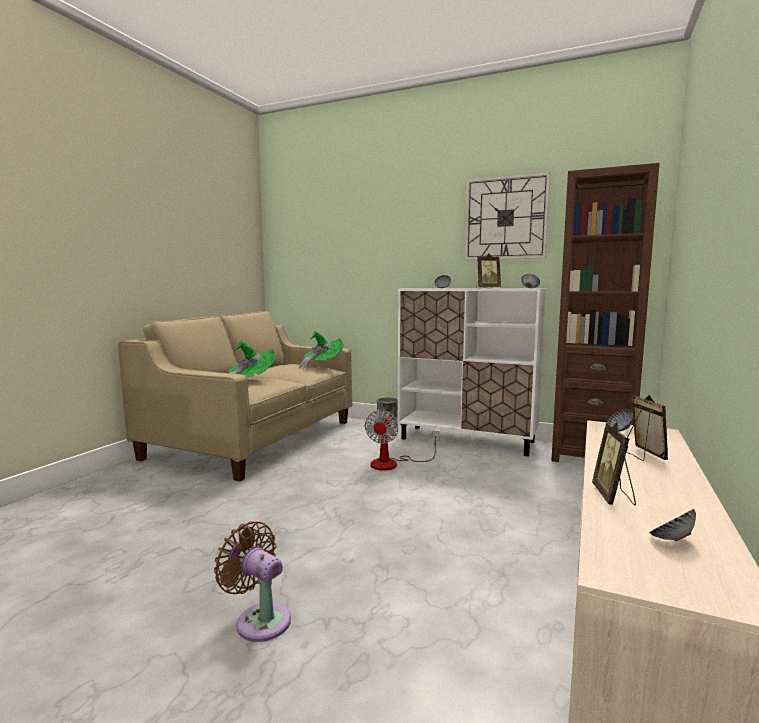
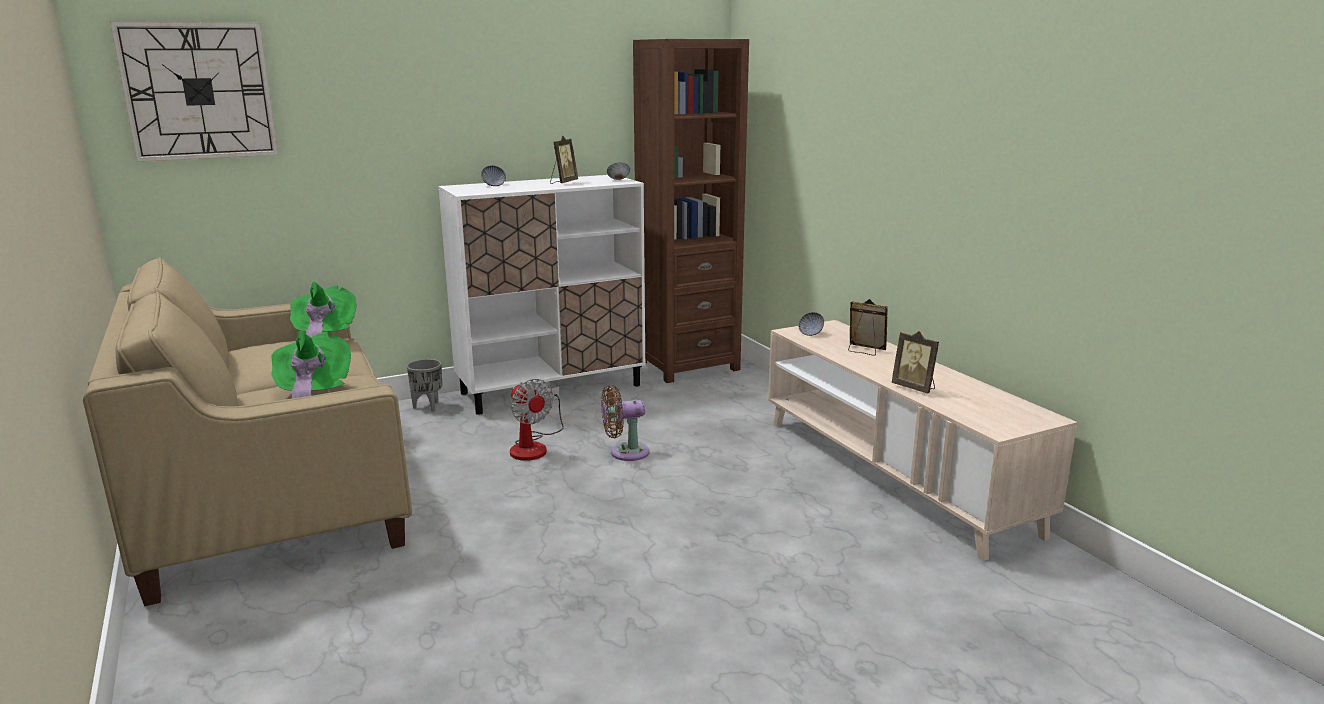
camera: 50 degrees left, 10 degrees up
(259, 619) = (725, 617): brown fan -> brown fan (625, 452)
(505, 218) = (557, 80): wall clock -> wall clock (198, 91)
(671, 539) = (981, 401): bowl -> none

